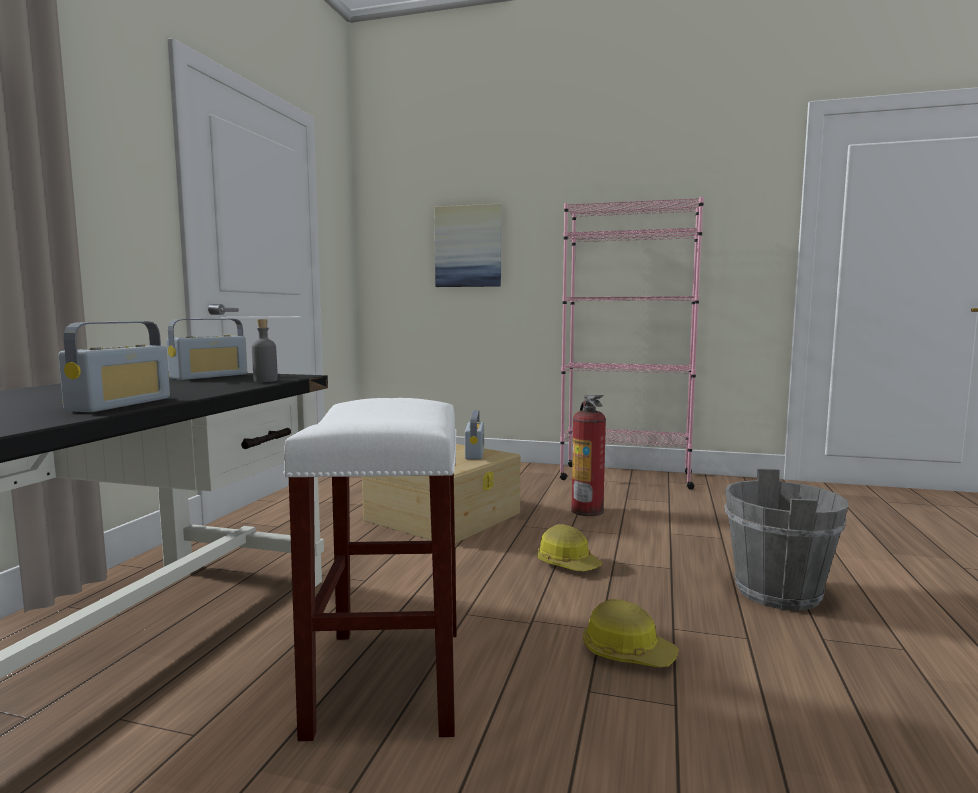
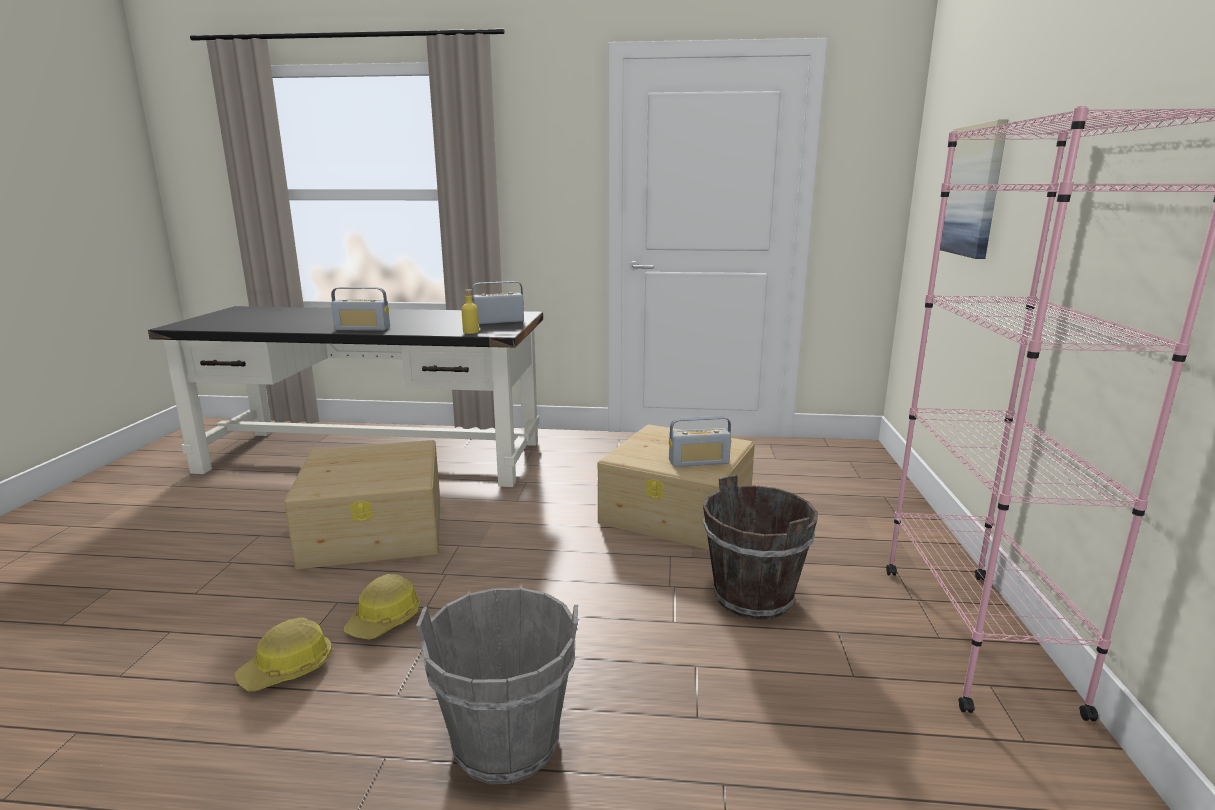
camera: 80 degrees right, 10 degrees up
(209, 376) = (498, 321): radio -> radio turned 135 degrees clockwise
(265, 380) = (471, 332): grey bottle -> yellow bottle
(387, 677) = (376, 529): white stool -> beige storage box
(568, 563) = (568, 587): hard hat -> hard hat (288, 669)
(587, 511) = (752, 597): fire extinguisher -> brown bucket

